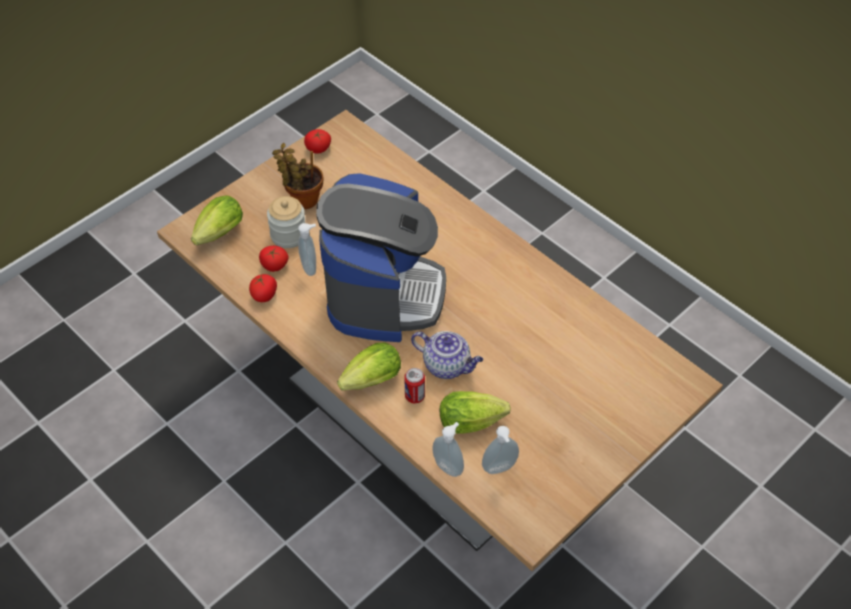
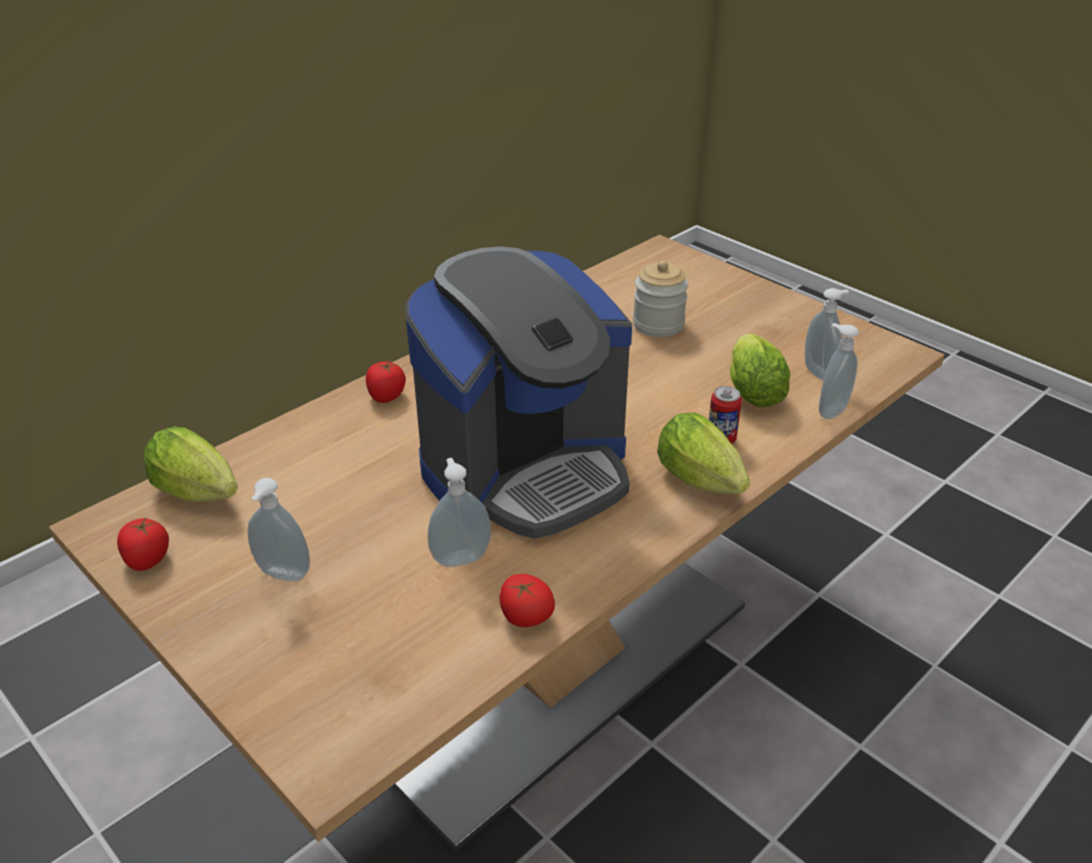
camera: 90 degrees left, 15 degrees down
(217, 235) = (353, 704): lettuce -> lettuce (201, 494)
(274, 266) = (451, 607): tomato -> tomato (386, 396)
(288, 235) = (374, 591): jar -> jar (658, 324)
(302, 199) = (282, 576): potted plant -> soap dispenser
(384, 294) = (526, 470): coffee machine -> coffee machine turned 135 degrees clockwise
(447, 365) = (661, 410): teapot -> none

